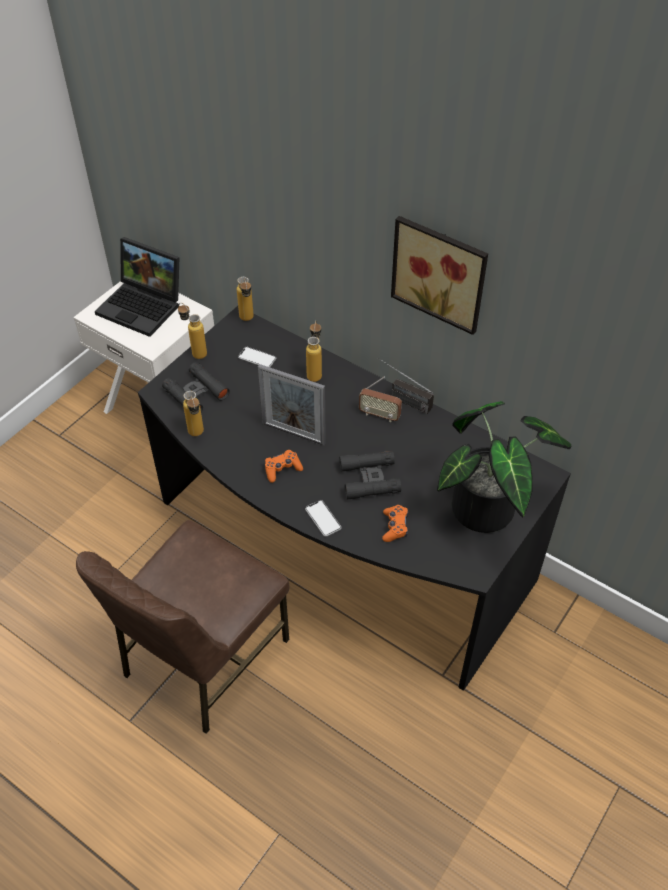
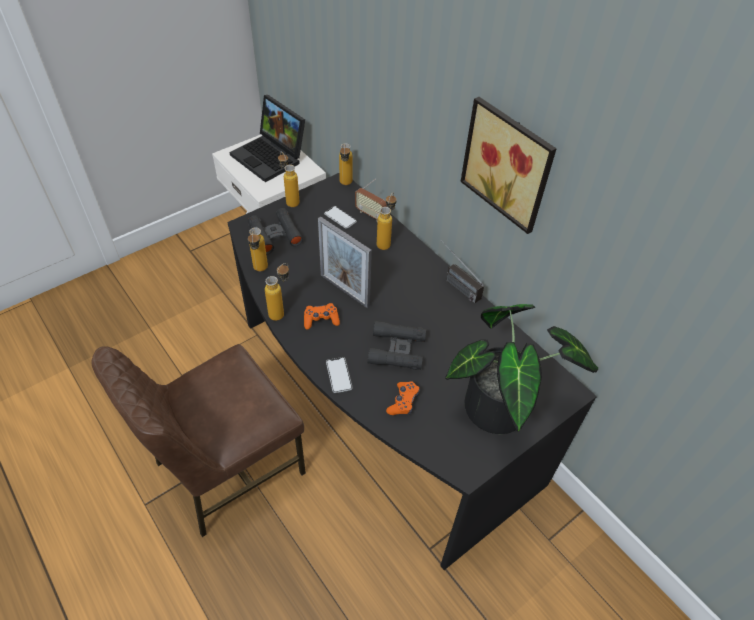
camera: 15 degrees right, 0 degrees up
(238, 471) = (281, 311): none -> bottle
(379, 415) = (429, 293): radio -> radio (371, 215)

